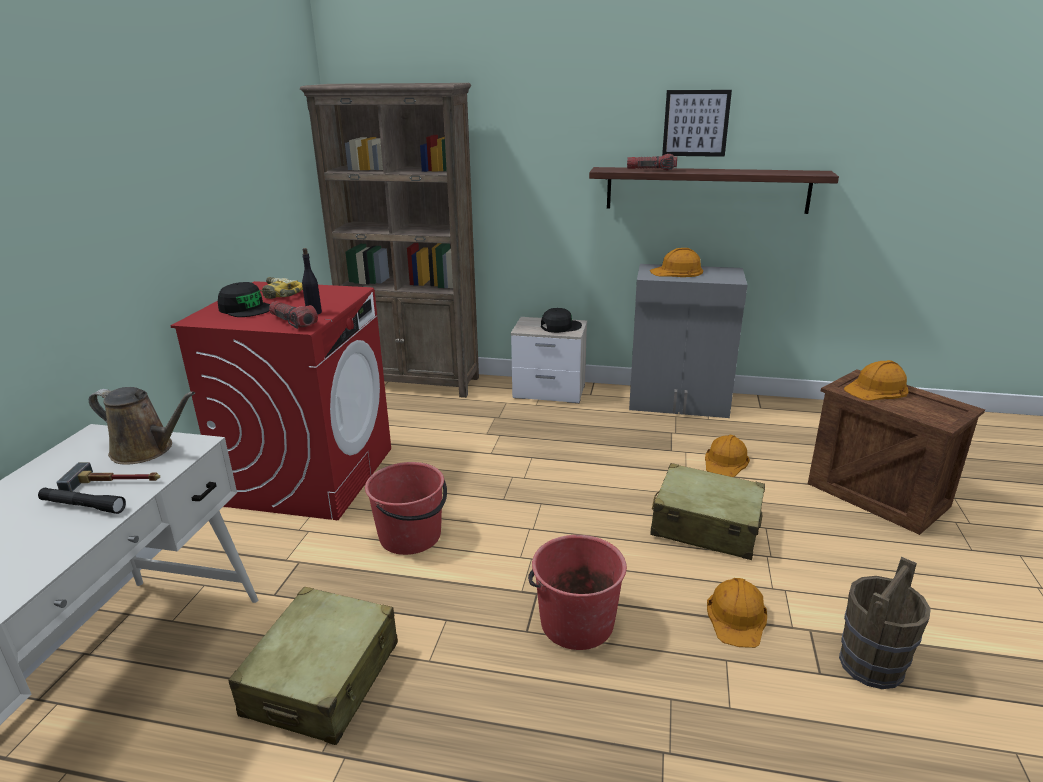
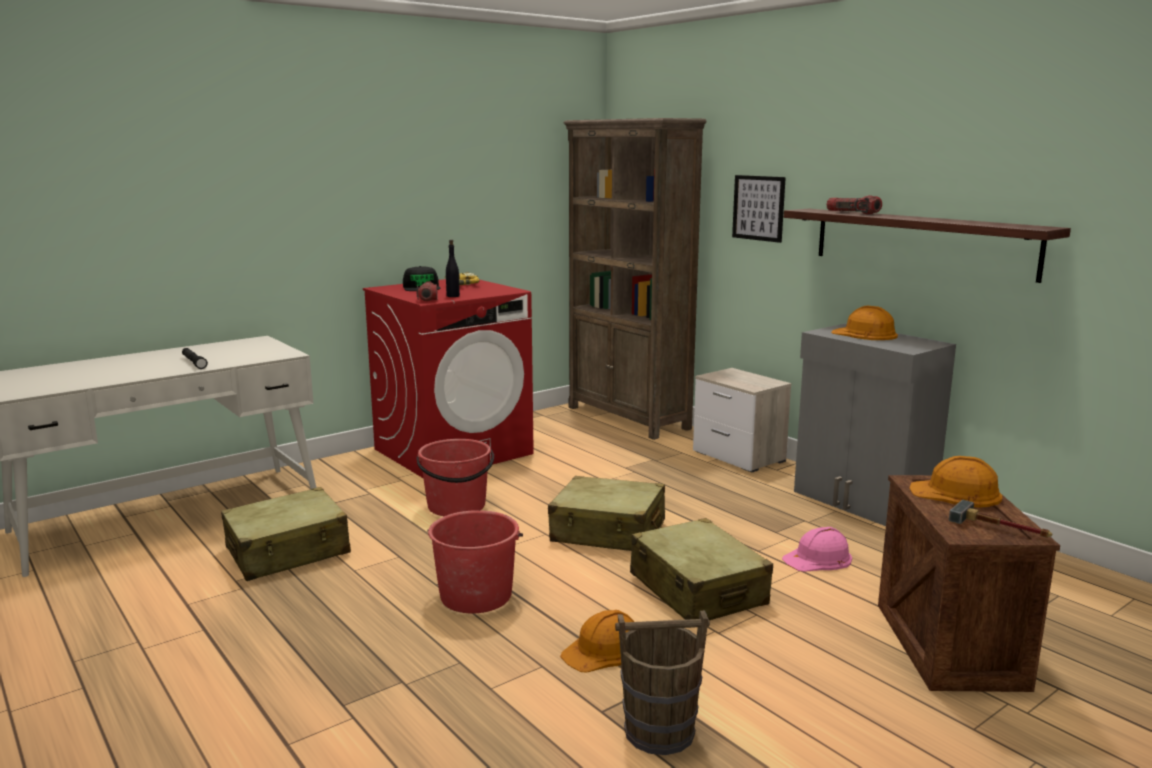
camera: 40 degrees right, 10 degrees down
(115, 482) = (225, 358): hammer -> hammer (1001, 527)
(147, 450) = (264, 351): brown watering can -> none
(560, 326) = (752, 381): black cap -> none
(571, 503) = (608, 532): none -> beige suitcase
(696, 123) = (911, 163): picture -> picture (758, 208)
(726, 461) = (818, 558): orange hard hat -> pink hard hat

